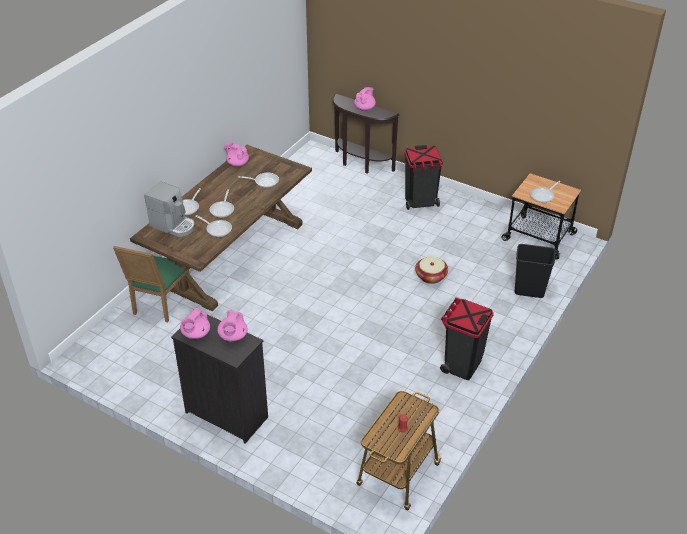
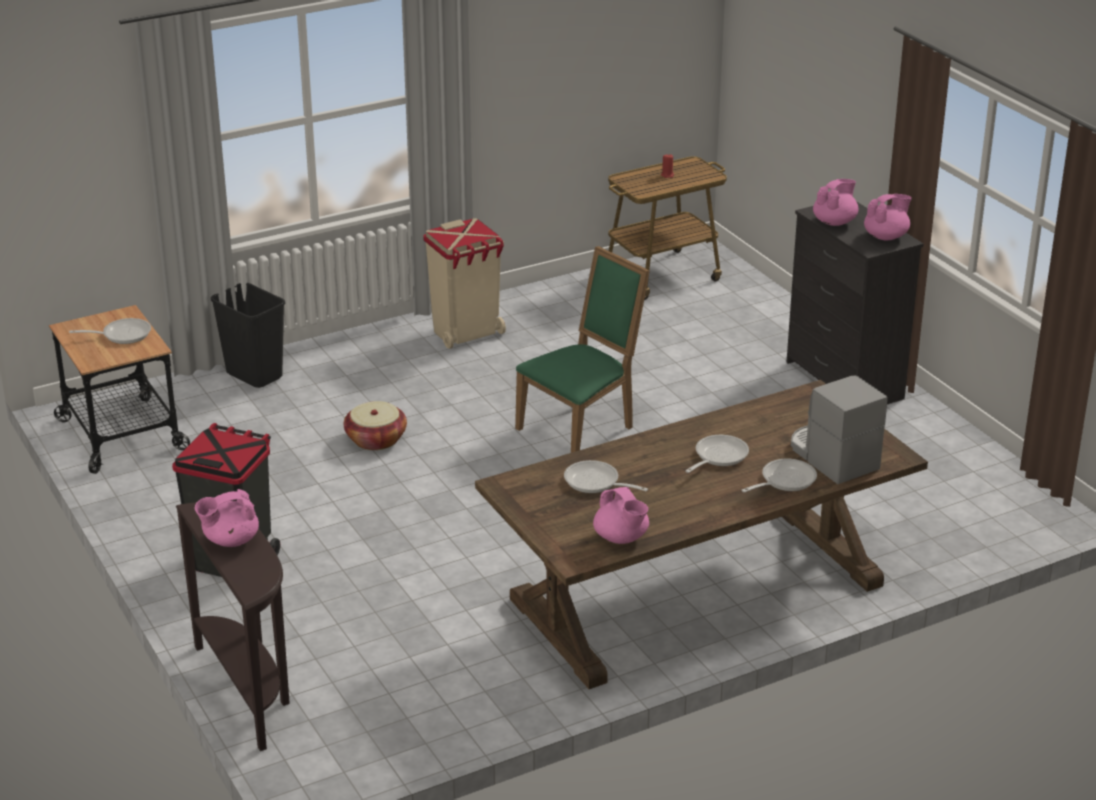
camera: 150 degrees left, 10 degrees down
(159, 305) = (885, 547): green chair -> green chair (581, 427)
(217, 229) = (751, 427): frying pan -> none
(462, 365) = (466, 333): black trash can -> beige trash can

